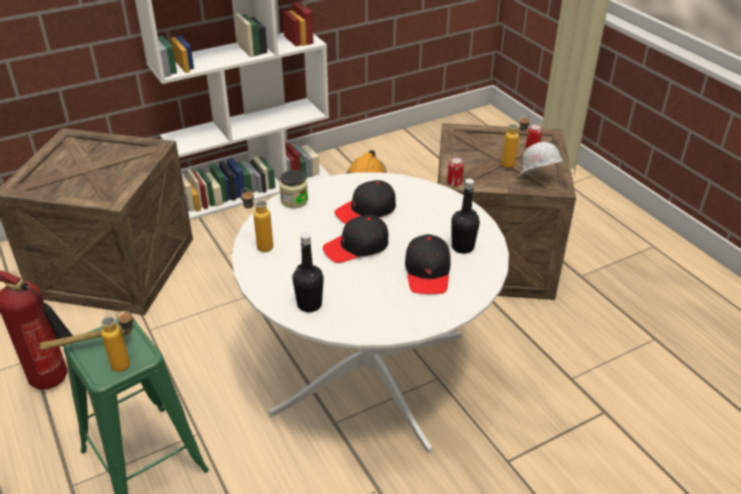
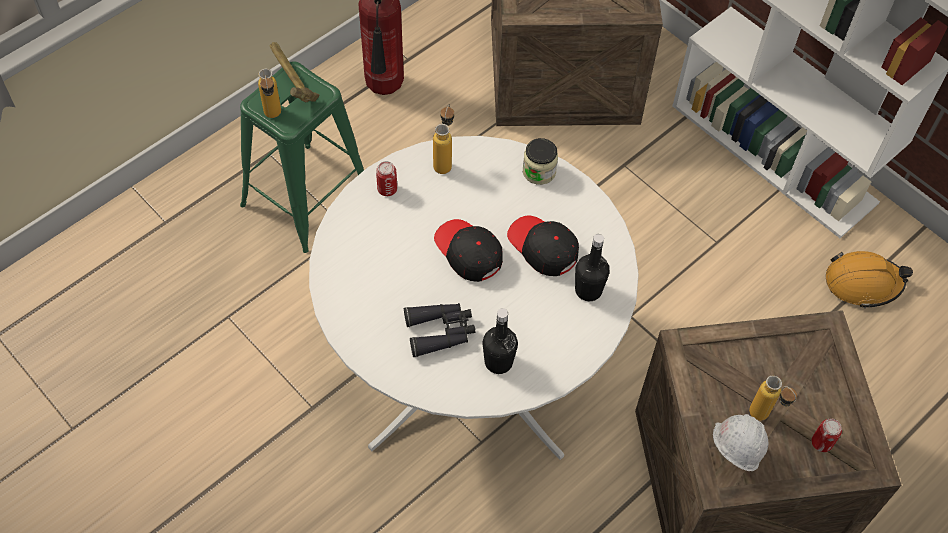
camera: 75 degrees right, 20 degrees up
(309, 304) = (359, 230): black bottle -> black bottle (588, 290)
(428, 272) = (440, 331): black cap -> black binoculars
(454, 183) = (682, 347): can -> can (387, 189)

